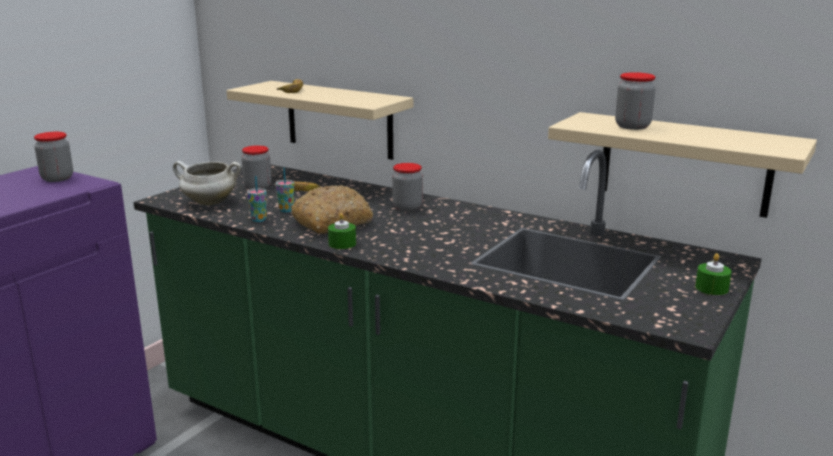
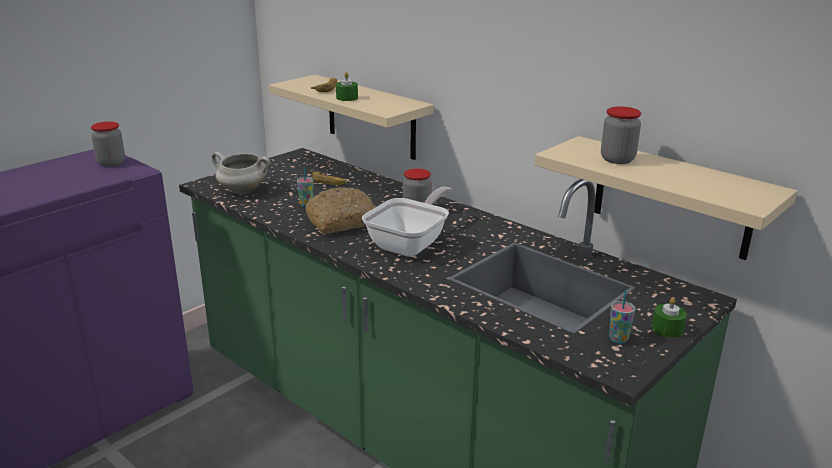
camera: 10 degrees right, 5 degrees up
(258, 187) = (291, 176): jar -> none
(258, 220) = (278, 213): cup -> cup (618, 339)
(342, 244) = (341, 246): green candle -> green candle (347, 98)
(416, 236) = (411, 244): none -> frying pan

